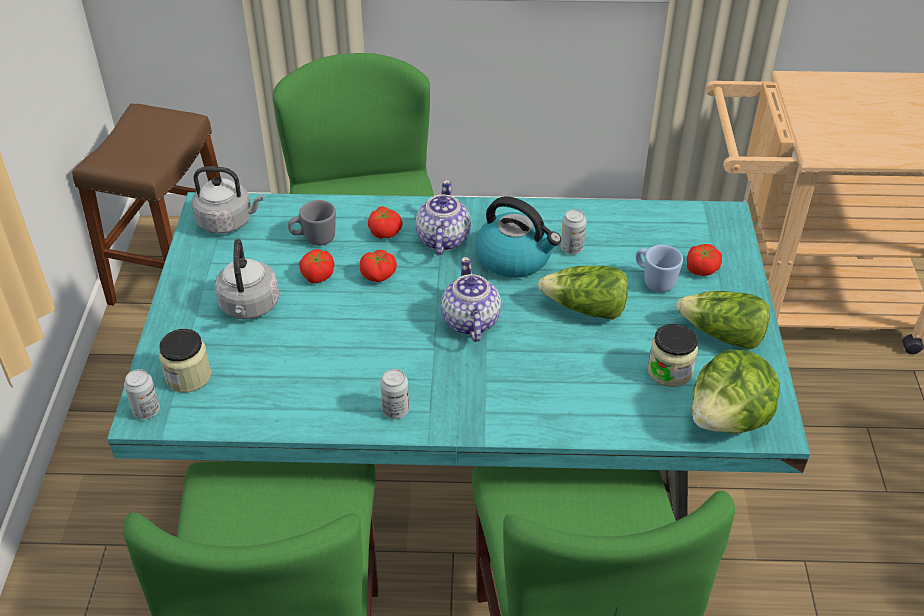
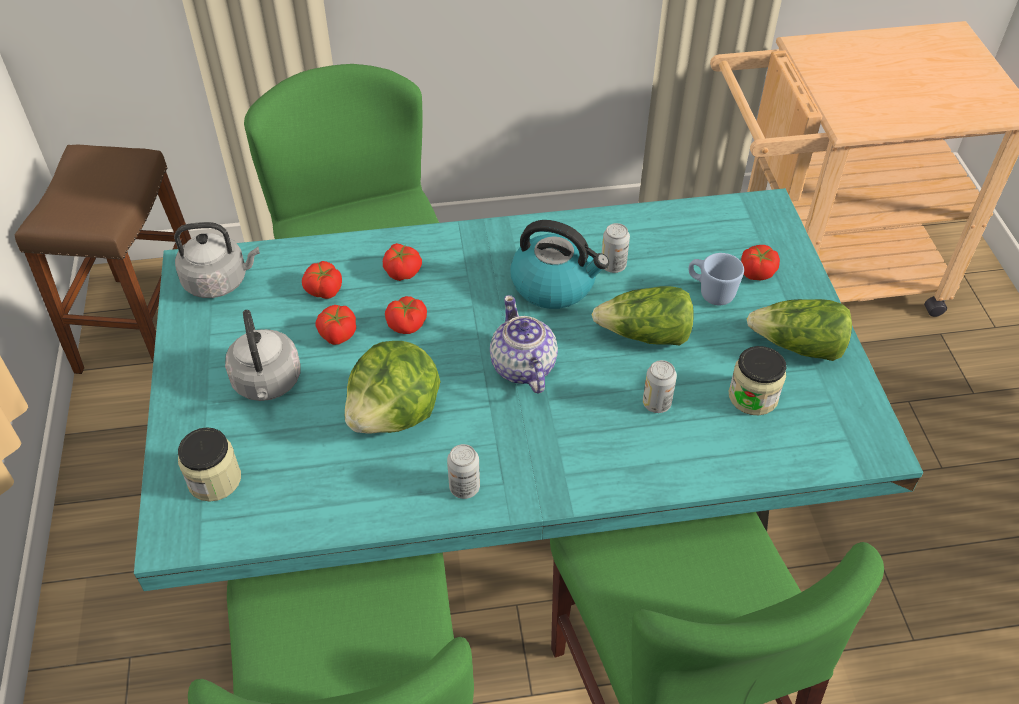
camera: 10 degrees left, 5 degrees up
(146, 411) = (174, 531): can -> can (656, 403)
(314, 239) = (323, 290): grey mug -> tomato
(442, 239) = (469, 272): teapot -> none
(729, 419) = (829, 444): lettuce -> lettuce (396, 415)

